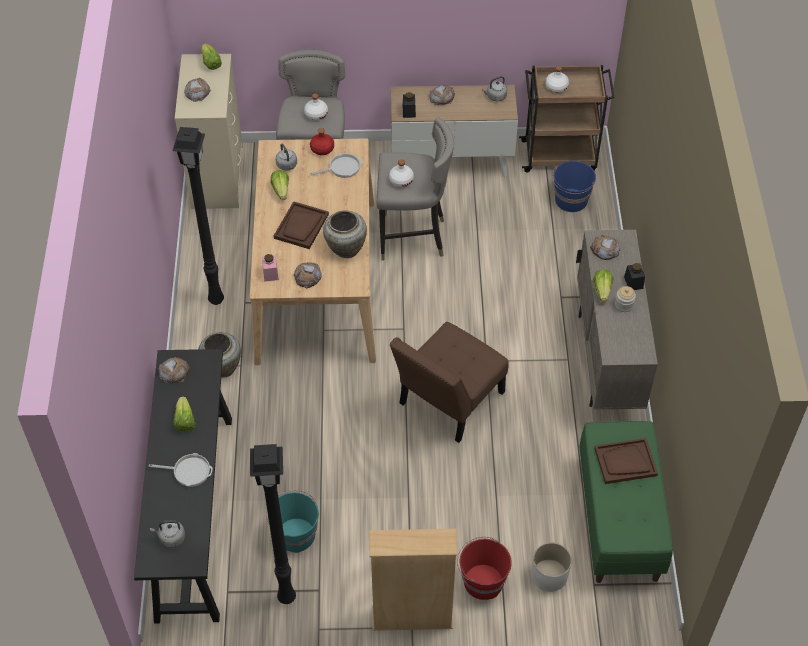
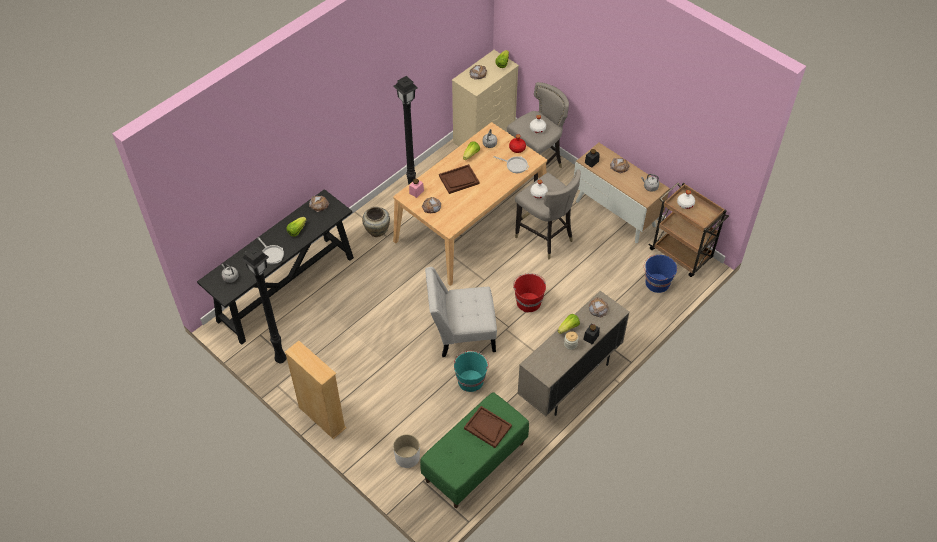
camera: 45 degrees right, 0 degrees up
(295, 534) = (317, 334): turquoise bucket -> turquoise bucket (470, 380)
(345, 248) = (467, 206): beige vase -> none
(447, 402) = (461, 333): brown chair -> white chair
(482, 581) = (373, 431): red bucket -> red bucket (528, 301)

